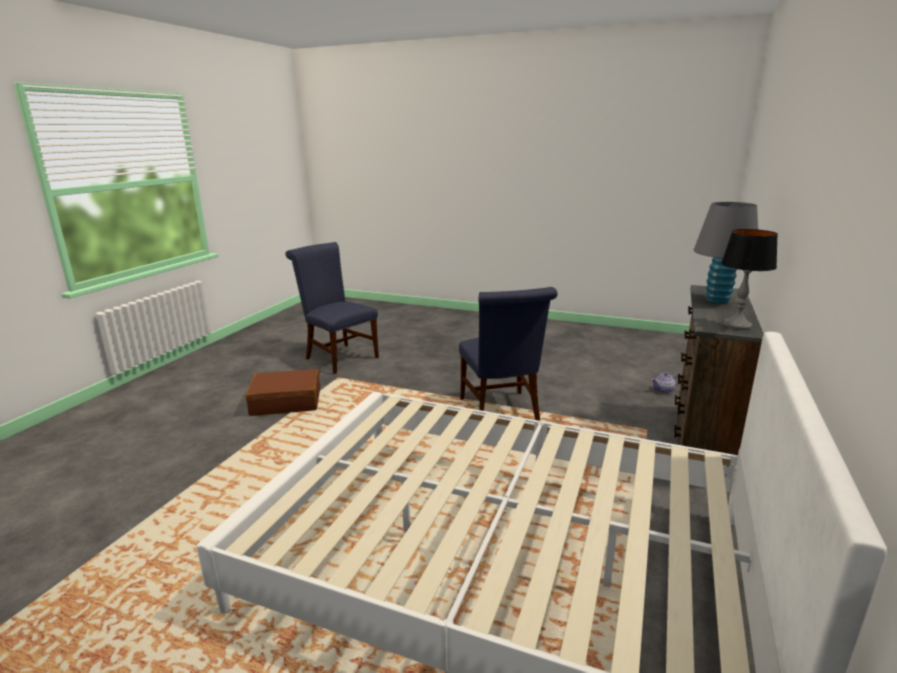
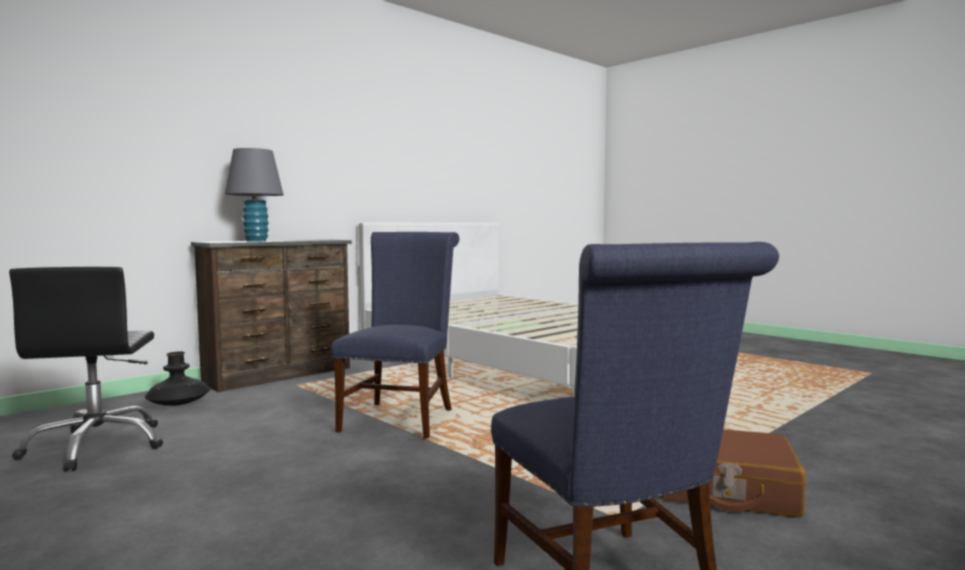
camera: 155 degrees left, 15 degrees down
(610, 359) = (97, 446): none -> black office chair
(664, 390) = (178, 404): teapot -> black vase
(737, 325) = (316, 239): table lamp -> none

